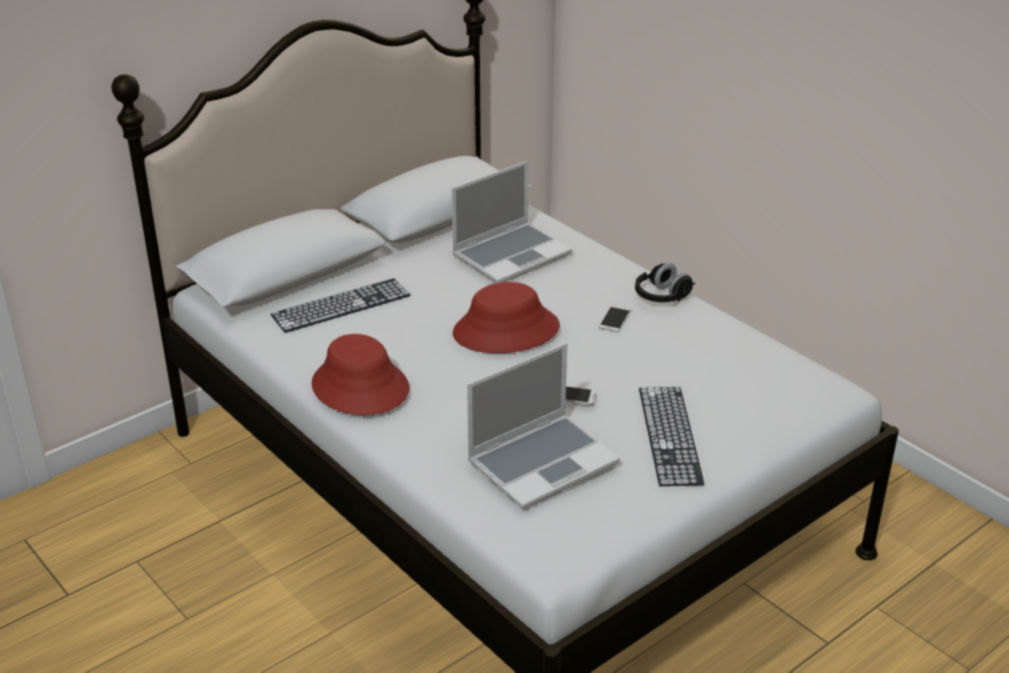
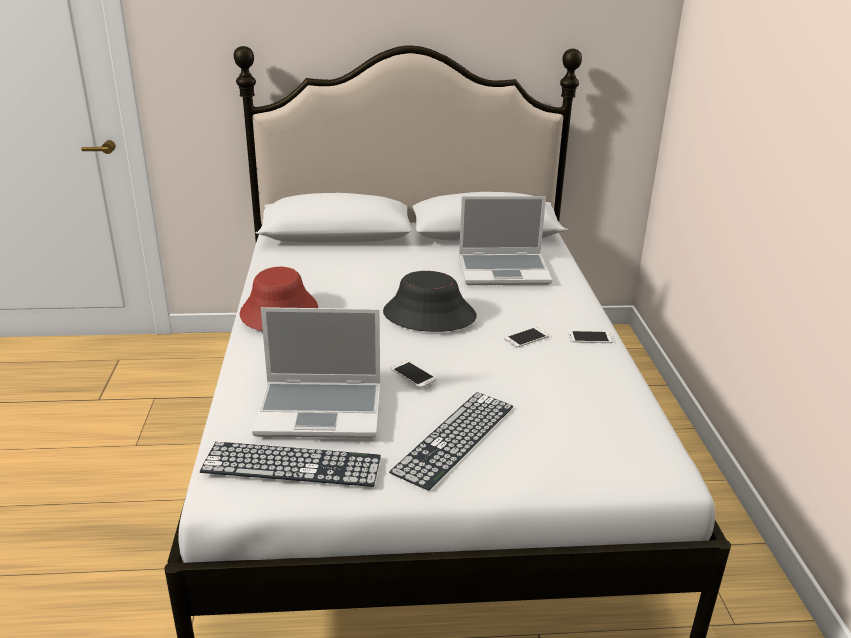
camera: 35 degrees right, 5 degrees down
(341, 305) = (342, 262): keyboard -> keyboard (292, 464)
(506, 331) = (429, 315): red hat -> black hat
(662, 297) = (590, 337): black headphones -> phone

